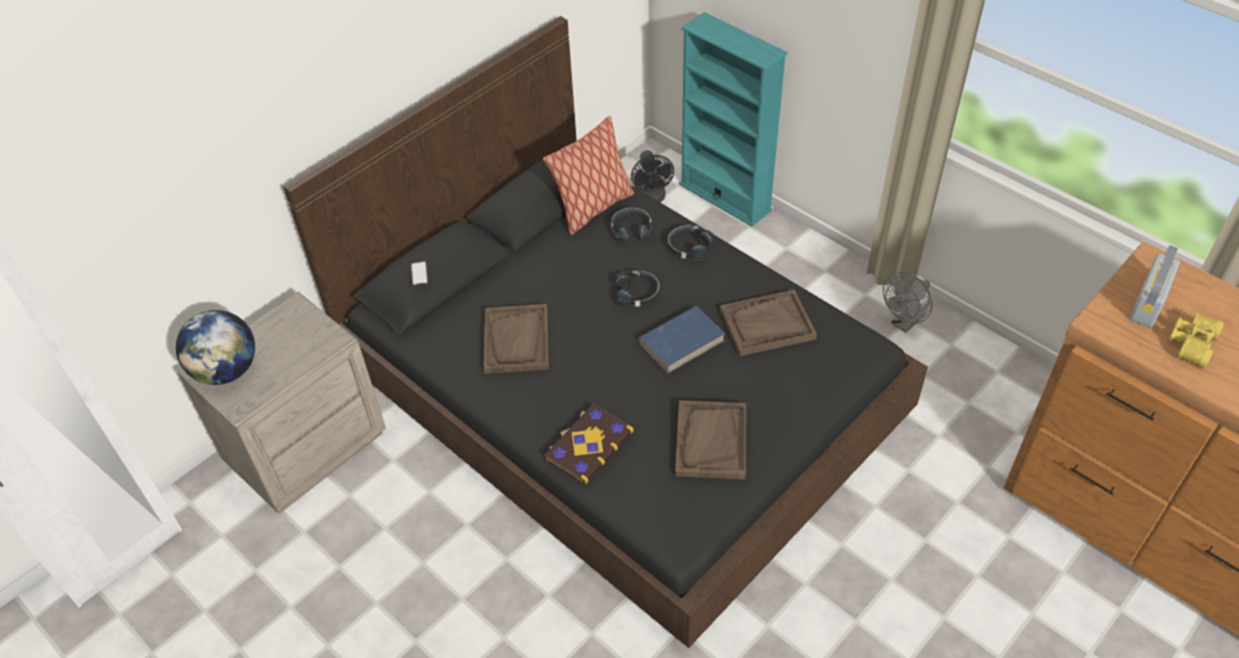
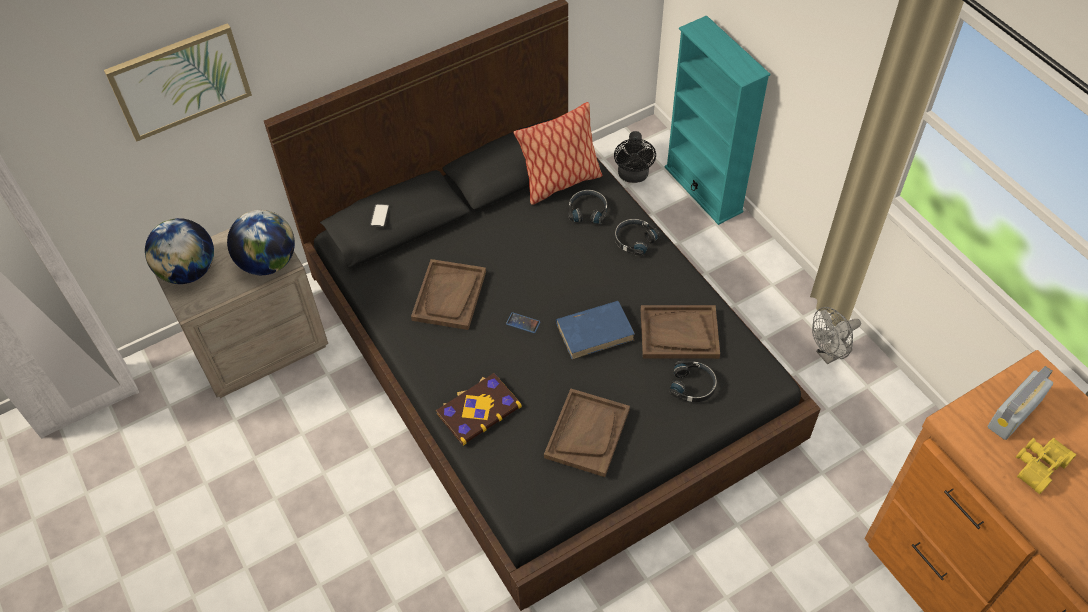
camera: 15 degrees right, 5 degrees up
(192, 150) = (180, 81): none -> picture
(315, 343) = (268, 262): none -> globe
(604, 350) = (523, 323): none -> phone
(637, 293) = (572, 275): black headphones -> black headphones (693, 385)

